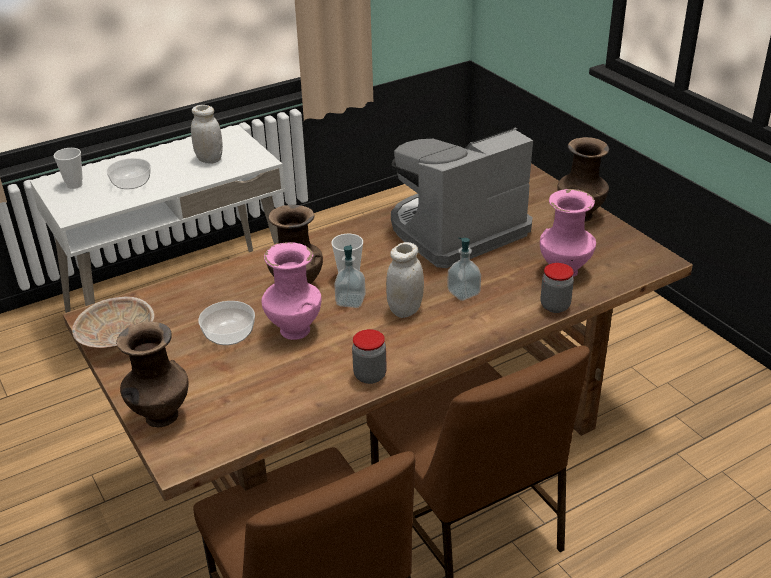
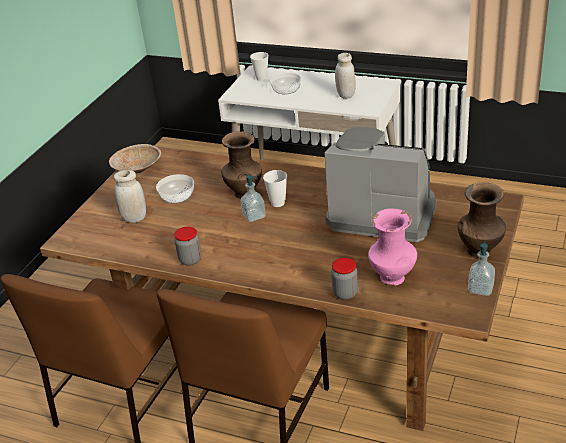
camera: 55 degrees right, 0 degrees up
(160, 417) = (90, 216): brown vase -> none
(293, 330) = (204, 213): pink vase -> none
(405, 310) = (268, 239): white jar -> white jar (134, 218)
(463, 293) = (314, 250): soap dispenser -> soap dispenser (480, 289)

